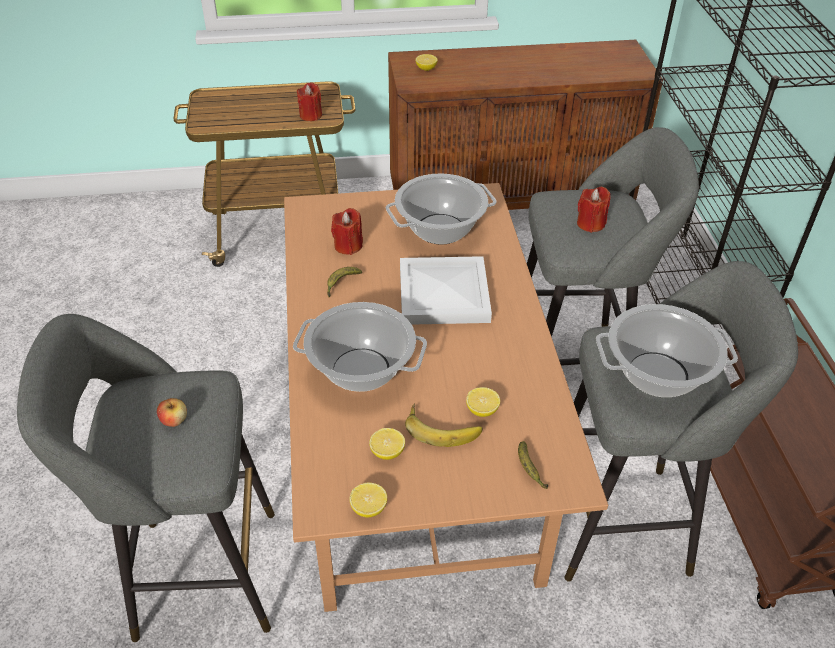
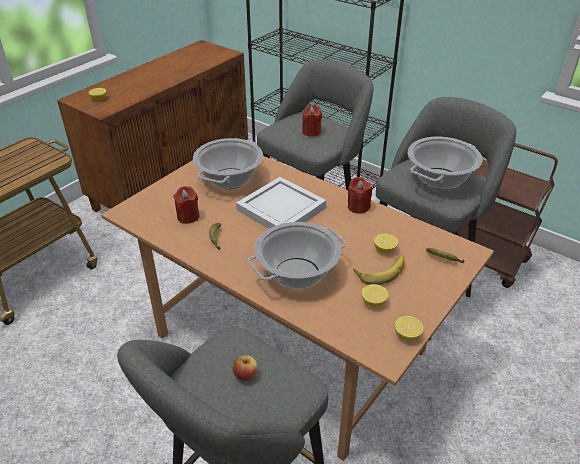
camera: 45 degrees left, 5 degrees down
(310, 115) = (40, 163): red candle -> red candle (358, 207)

